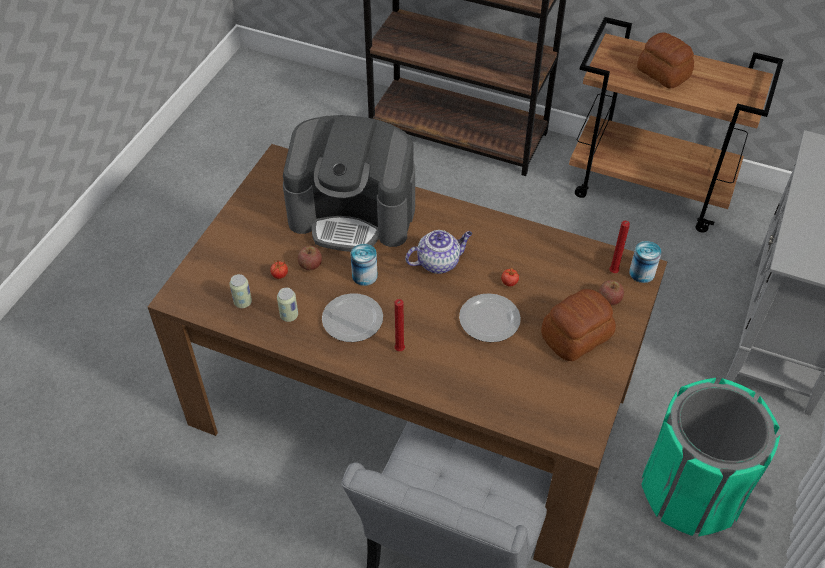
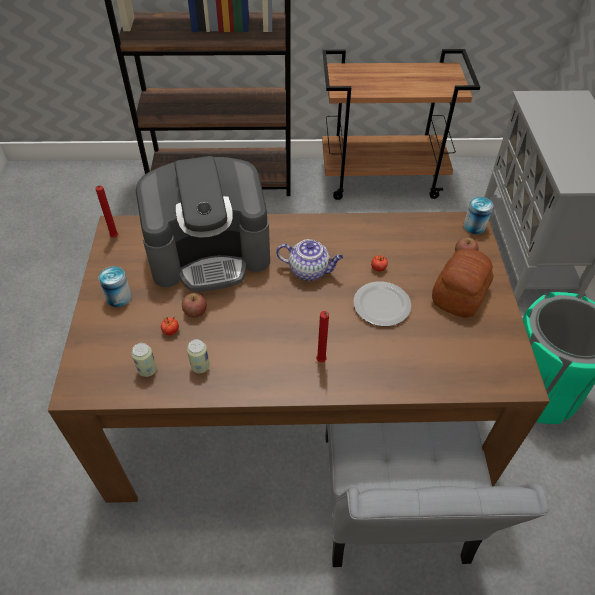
camera: 25 degrees left, 0 degrees up
(352, 320) = (262, 349): plate -> none
(364, 275) = (251, 304): can -> can (119, 297)
(439, 262) = (309, 271): teapot -> teapot turned 60 degrees clockwise
(613, 273) = (453, 233): red candle -> red candle (114, 238)
(663, 74) = (385, 80): bread -> none

